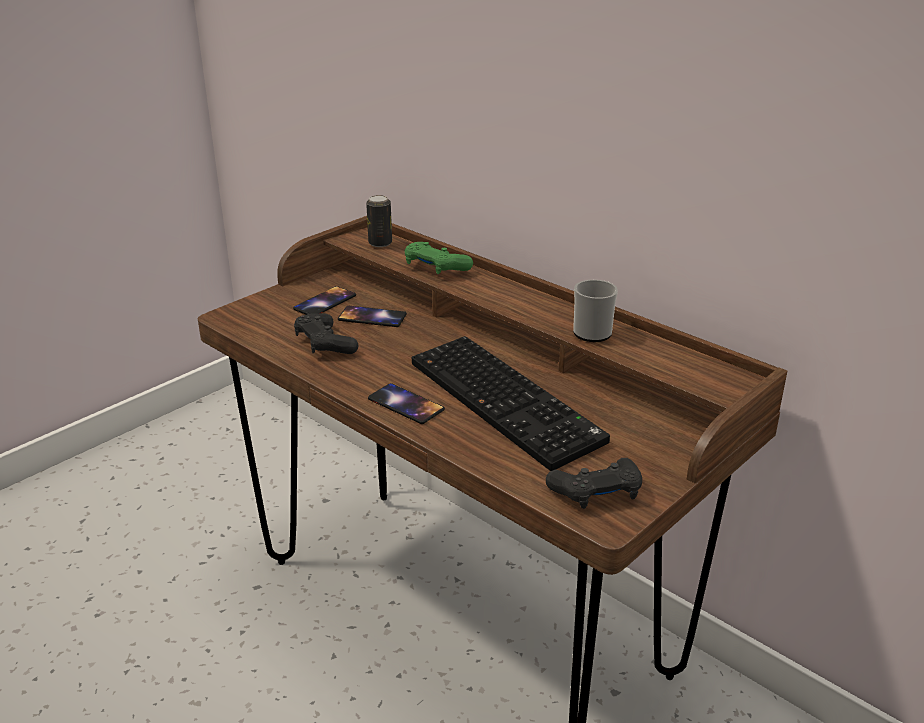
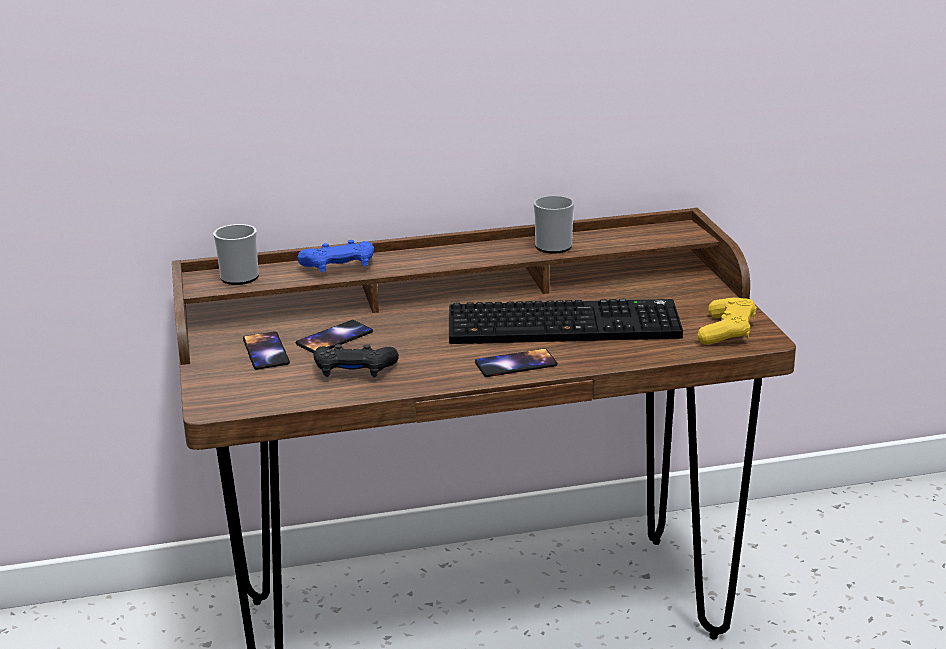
camera: 55 degrees left, 5 degrees down
(380, 243) = (242, 275): can -> mug
(435, 267) = (339, 267): green game controller -> blue game controller
(596, 493) = (727, 332): black game controller -> yellow game controller

